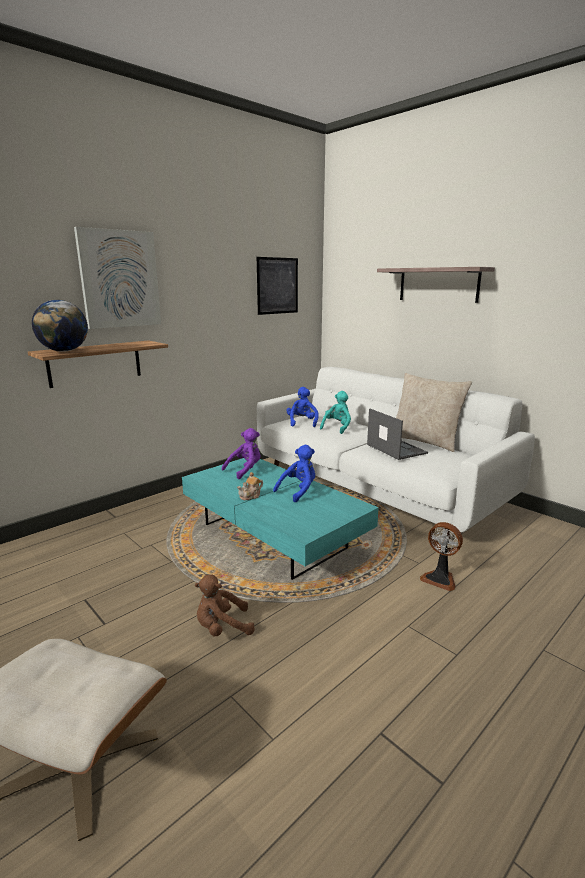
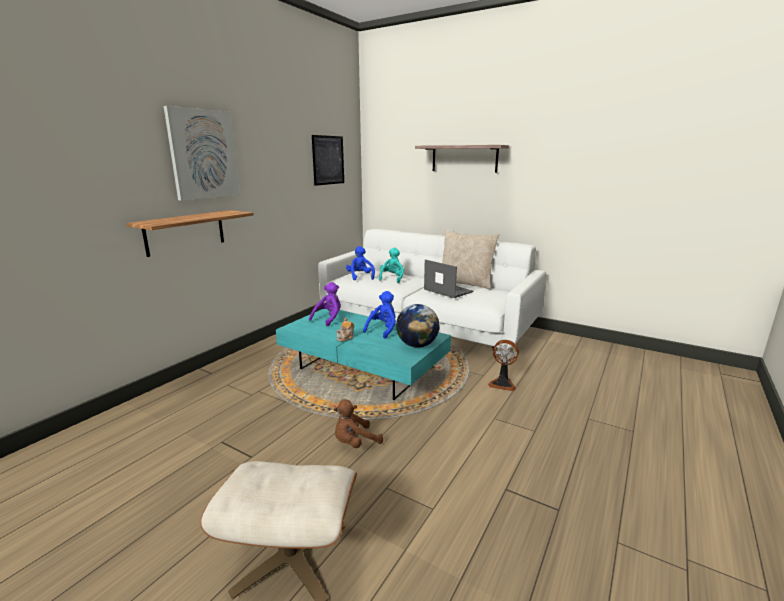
camera: 15 degrees left, 0 degrees up
(64, 351) = (165, 221): globe -> globe (417, 345)

